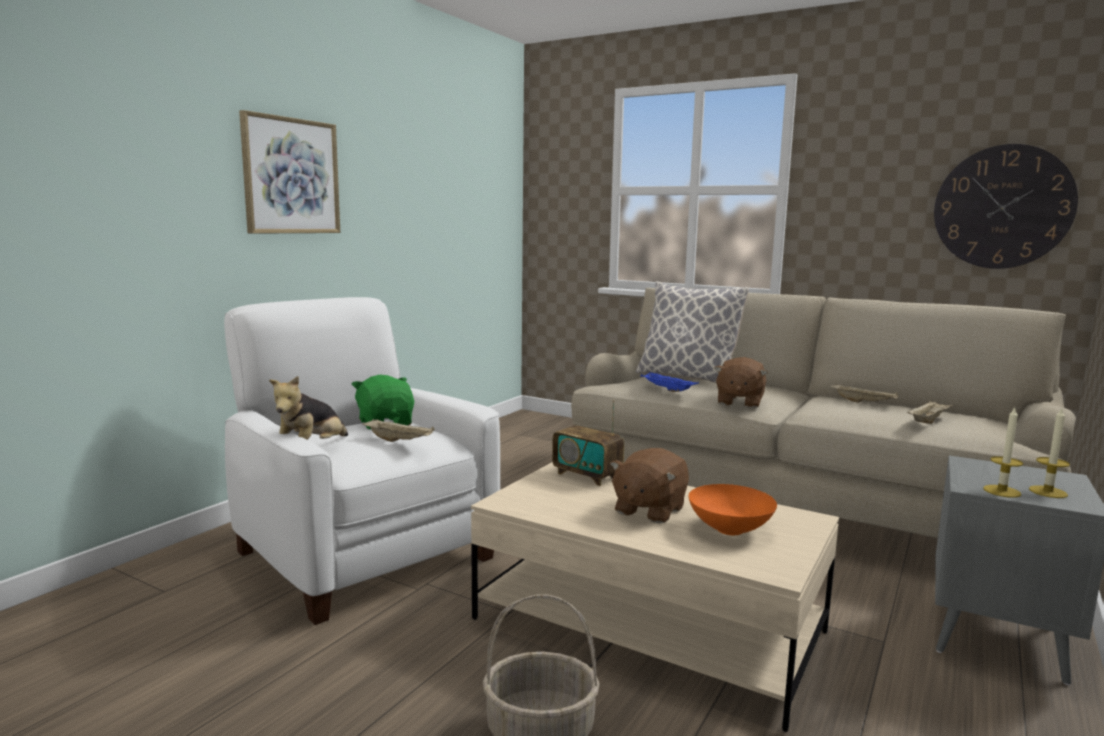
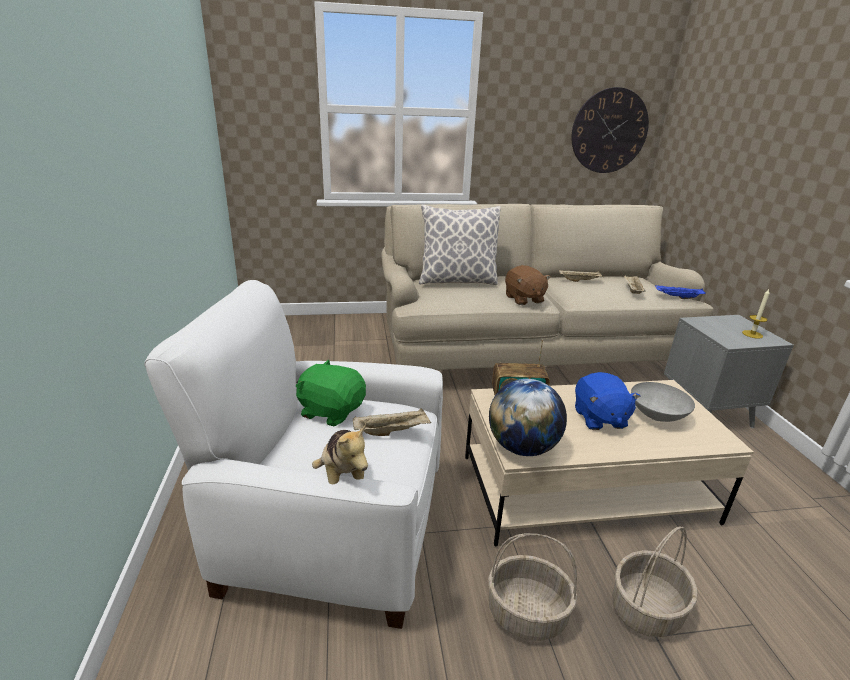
camera: 40 degrees left, 15 degrees up
(291, 176) = (92, 135): picture -> none
(419, 669) = (526, 614): none -> basket
(517, 500) = (522, 447): none -> globe
(648, 510) = (599, 418): brown plush toy -> blue plush toy
(667, 390) = (472, 300): blue tray -> blue tray (677, 297)
(729, 530) = (657, 416): orange bowl -> grey bowl
(1002, 491) = (741, 341): candle -> none

